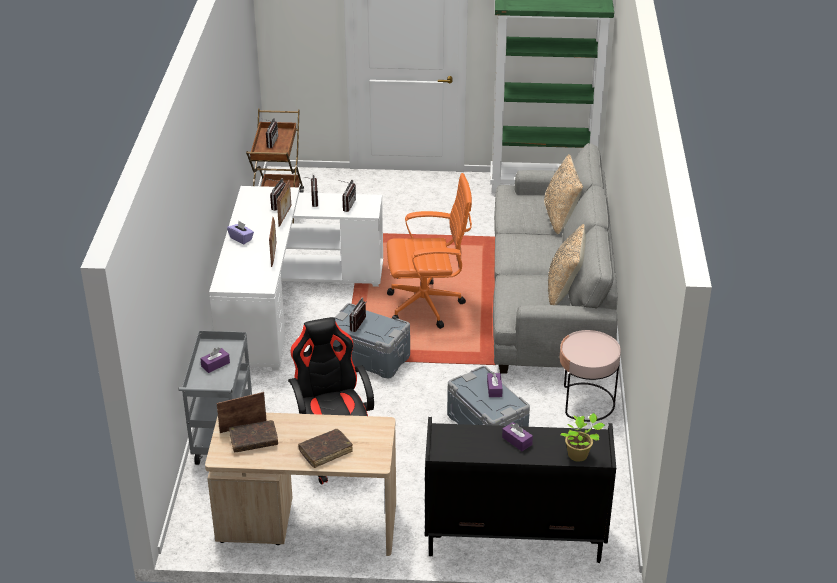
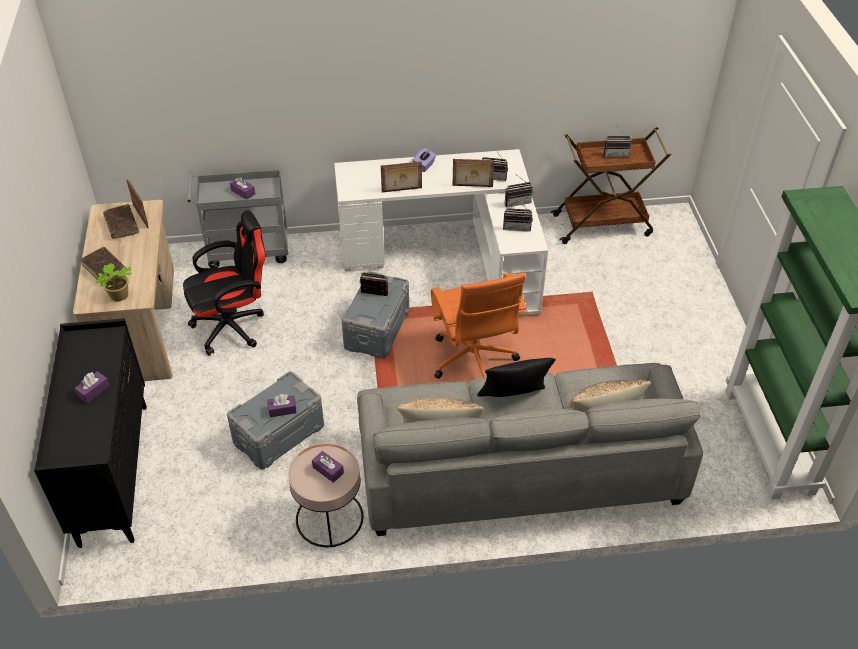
camera: 80 degrees right, 10 degrees up
(525, 251) = (513, 399): none -> black pillow
(579, 455) = (67, 443): potted plant -> potted plant (119, 296)
(588, 346) = (328, 470): none -> purple tissue box

